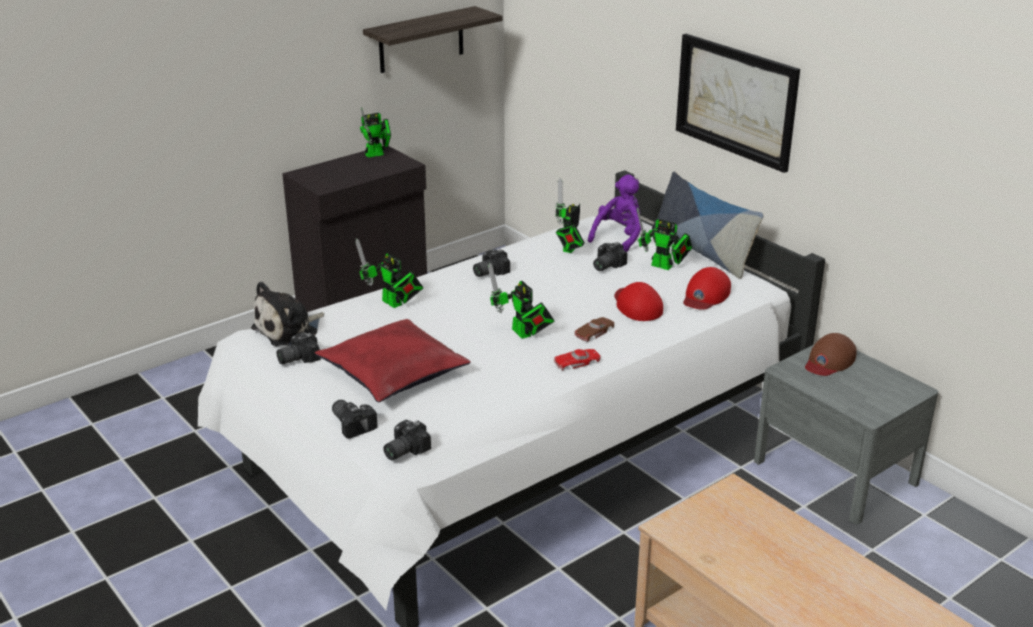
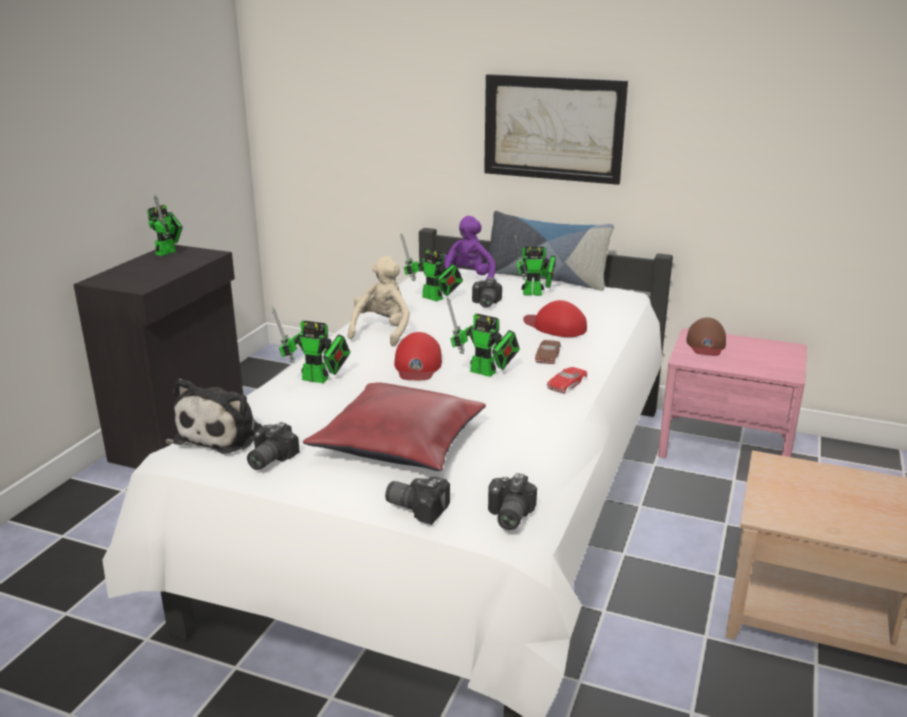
camera: 30 degrees left, 5 degrees down
(421, 40) = (183, 127): shelf -> none
(488, 272) = (382, 331): camera -> beige plush toy
(569, 250) = (435, 298): toy robot -> toy robot turned 45 degrees counterclockwise
(705, 295) = (598, 306): red cap -> red cap (417, 365)
(835, 472) = (725, 445): grey nightstand -> pink nightstand

